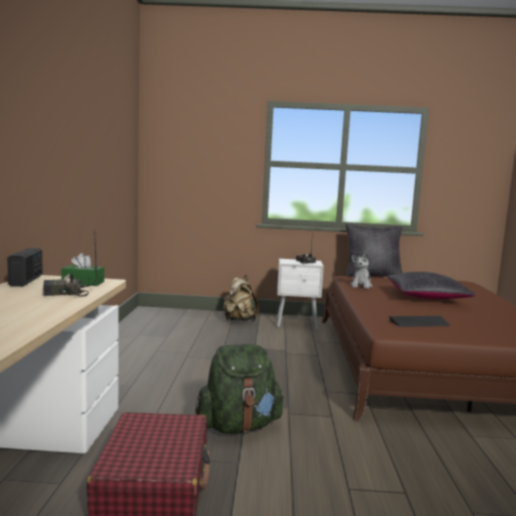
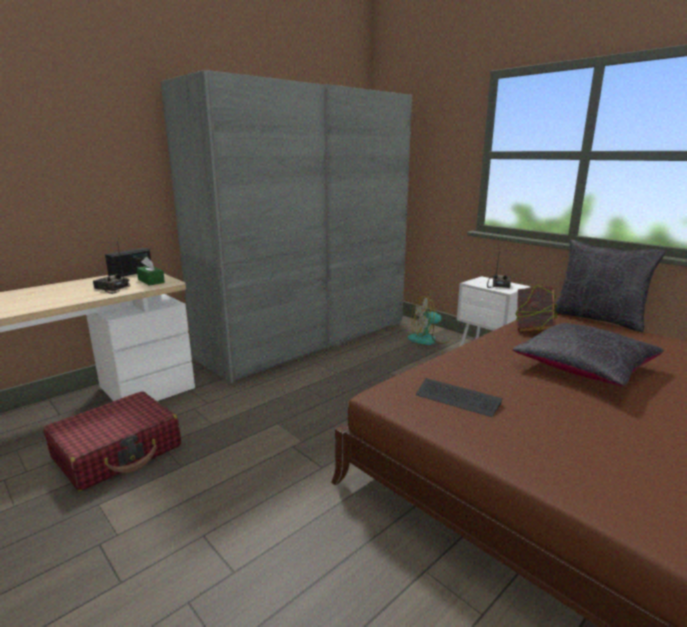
camera: 45 degrees right, 10 degrees up
(140, 342) = (306, 339): none -> grey wardrobe
(238, 321) = (428, 339): beige backpack -> fan
(238, 426) = (236, 438): green backpack -> none
(361, 286) = (532, 330): plush toy -> book

